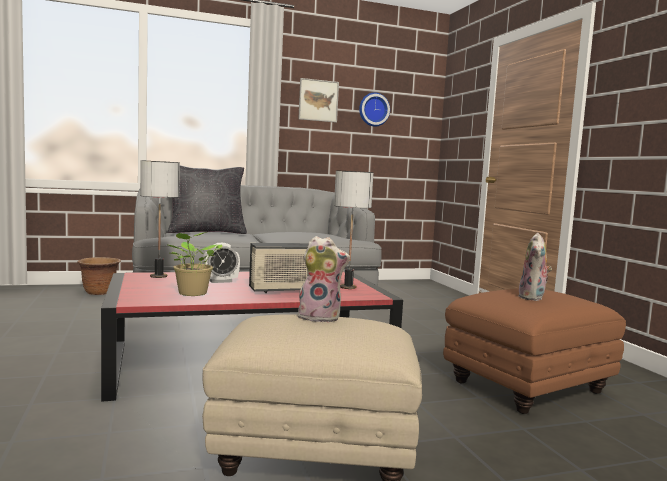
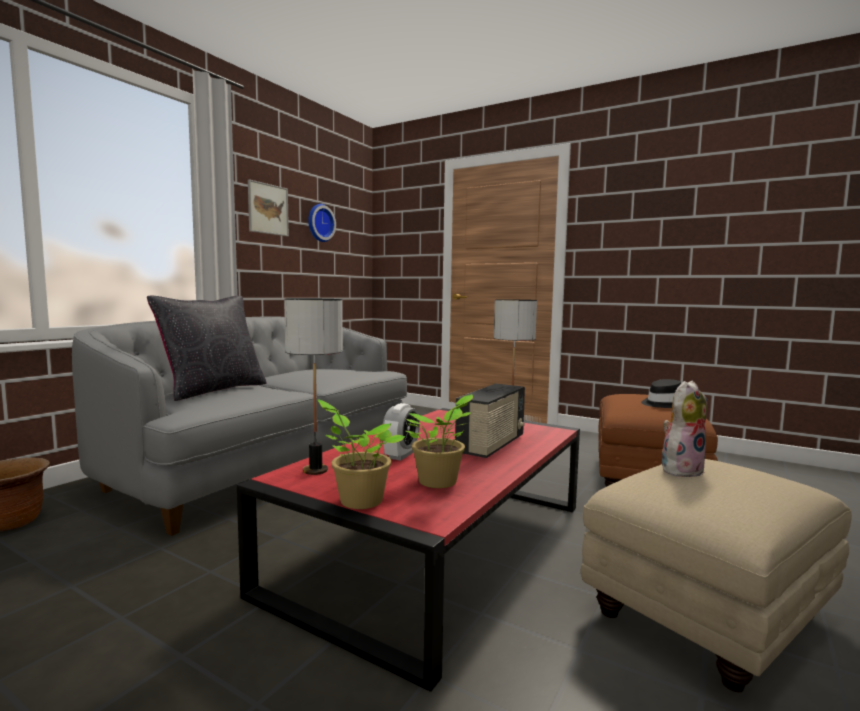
camera: 40 degrees left, 0 degrees up
(132, 288) = (358, 500): none -> potted plant
(533, 298) = (662, 403): plush toy -> black hat

